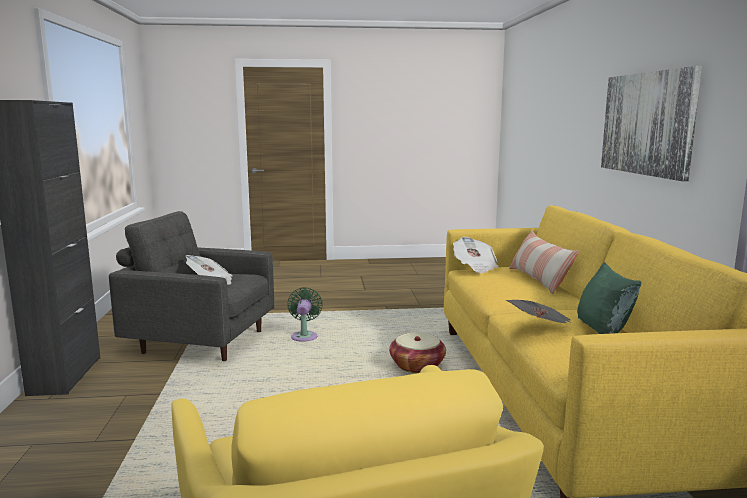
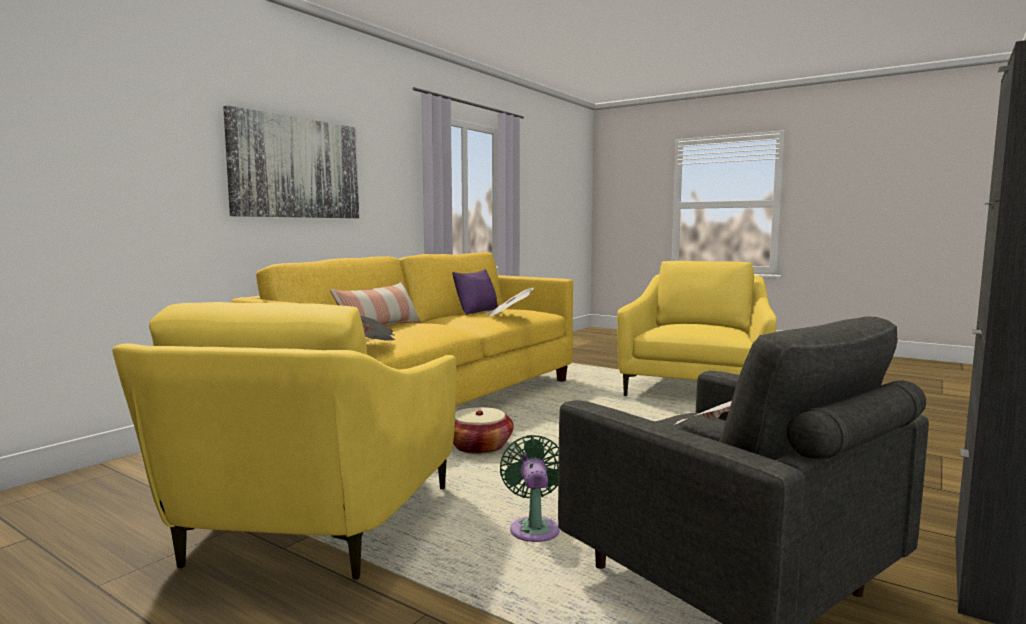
camera: 140 degrees left, 5 degrees down
(304, 336) = (534, 528): green fan -> green fan turned 135 degrees clockwise
(394, 311) = (309, 527): none -> yellow armchair
(602, 330) = (477, 312): green pillow -> purple pillow

